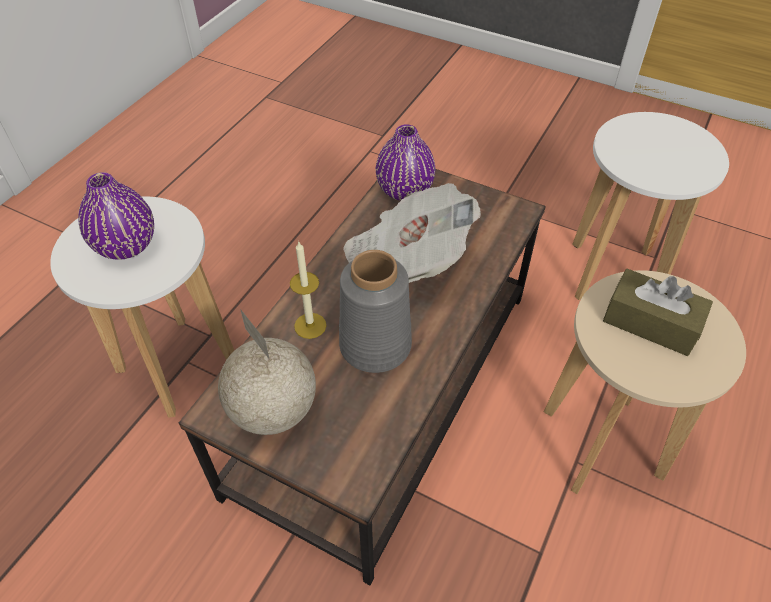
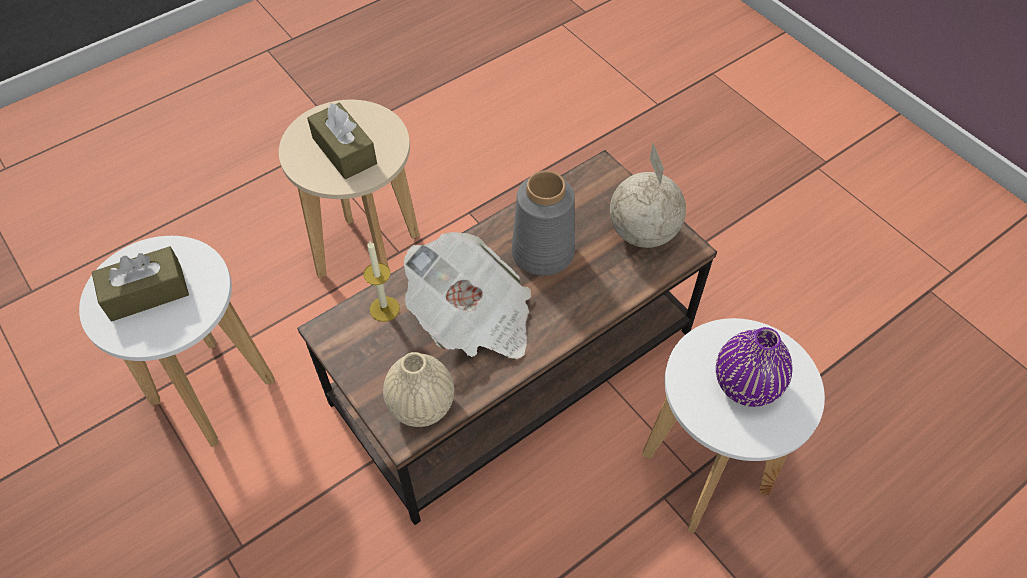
camera: 155 degrees left, 5 degrees up
(310, 325) = (588, 289): candle -> candle (384, 309)
(404, 190) = (421, 405): purple vase -> beige vase
(666, 148) = (146, 293): none -> brown tissue box

